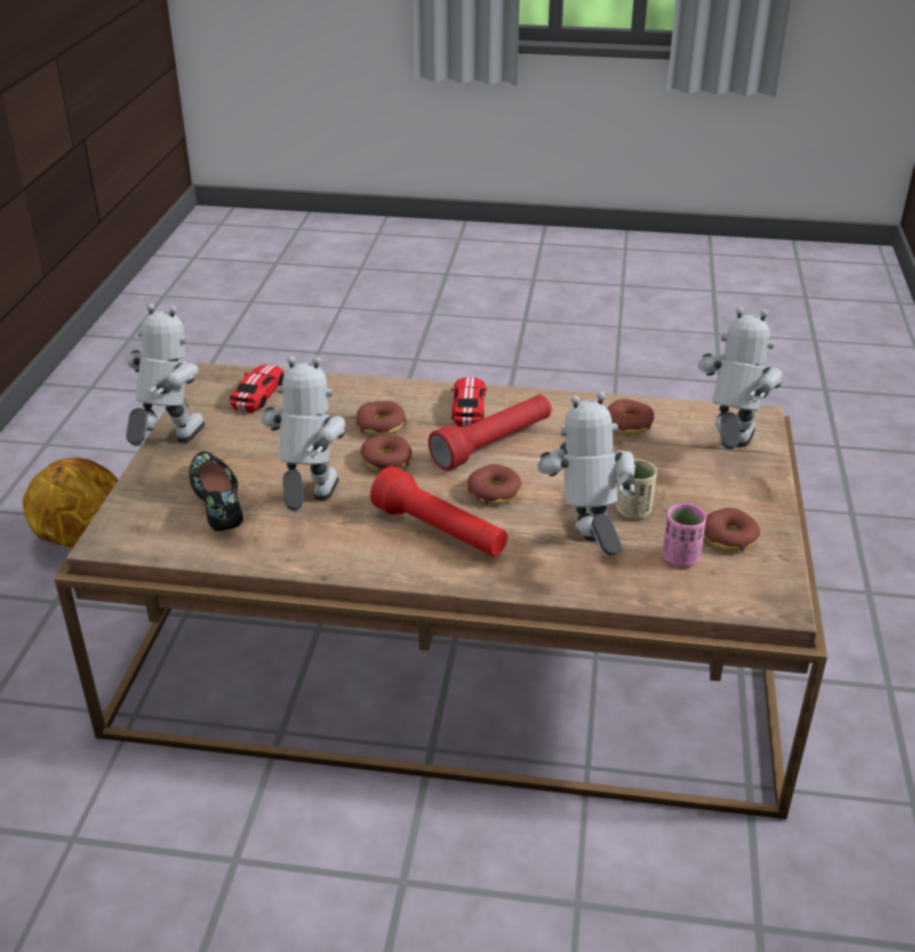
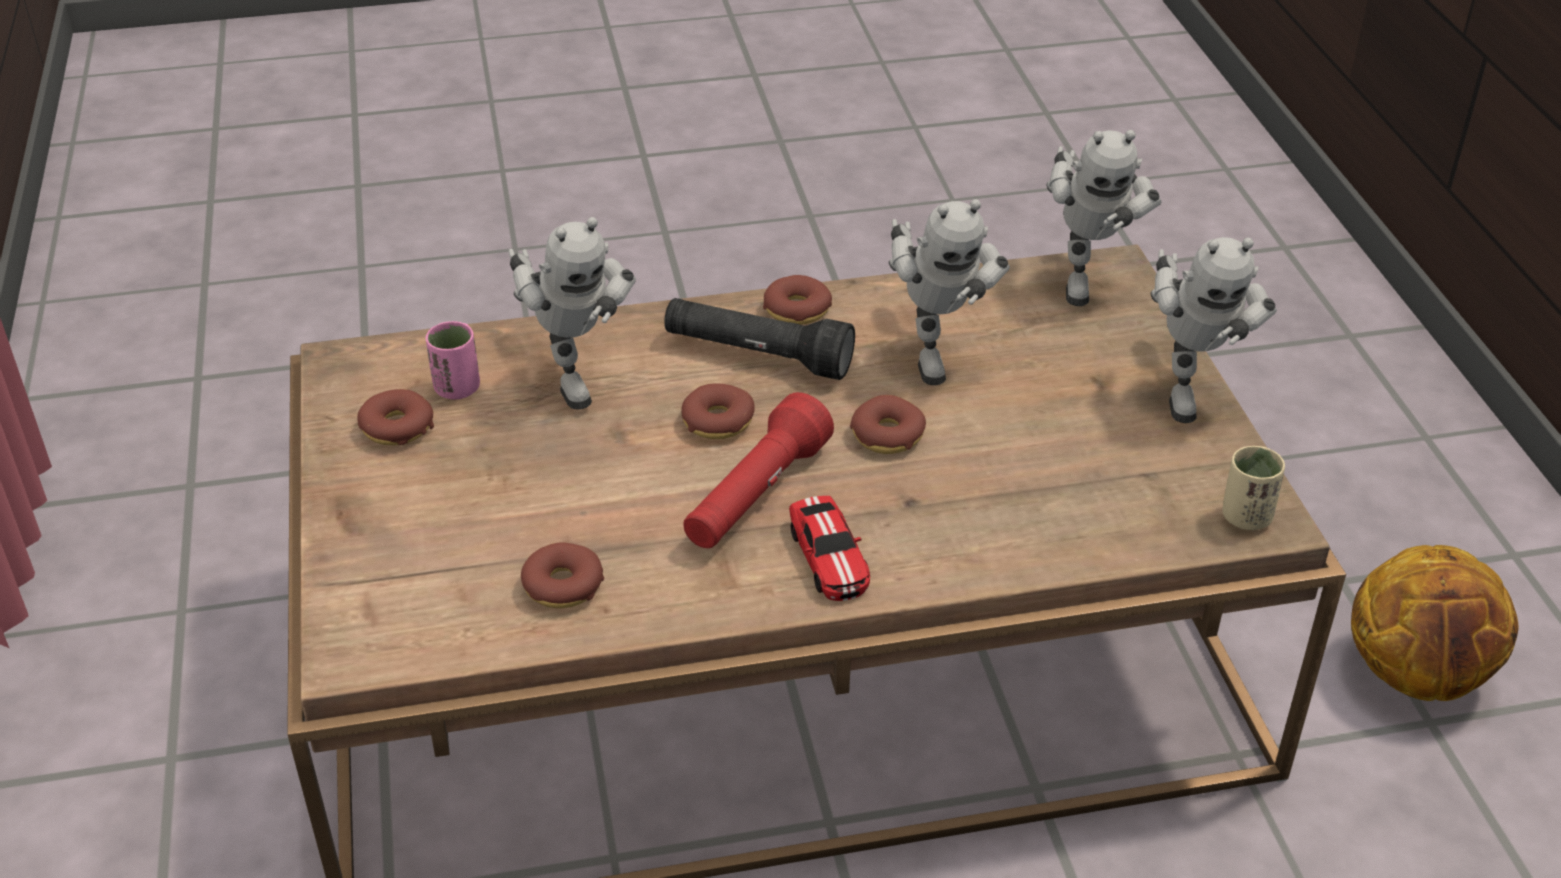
camera: 160 degrees right, 5 degrees up
(218, 498) = (1049, 336): black shoe -> none
(258, 394) = (1165, 502): toy car -> none
(381, 425) = (937, 490): donut -> donut (797, 310)
(440, 532) = (757, 355): red flashlight -> black flashlight
(633, 511) = (526, 436): beige cup -> beige cup (1246, 517)
(728, 450) = (397, 571): toy robot -> toy robot (1085, 276)

